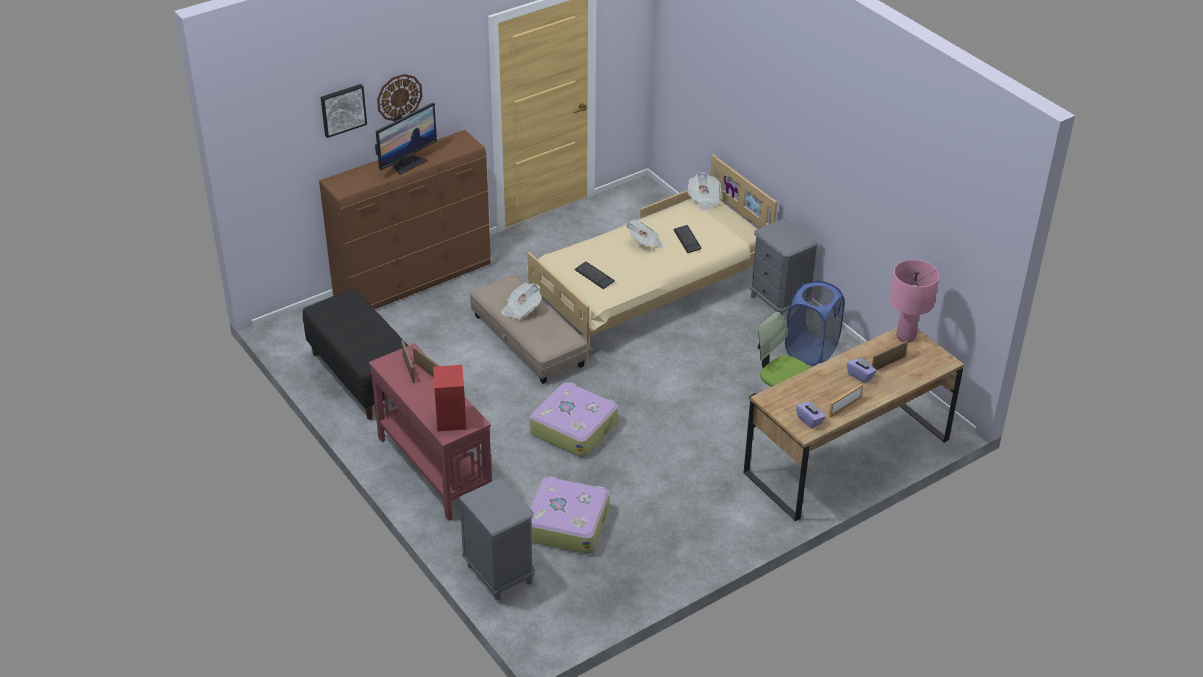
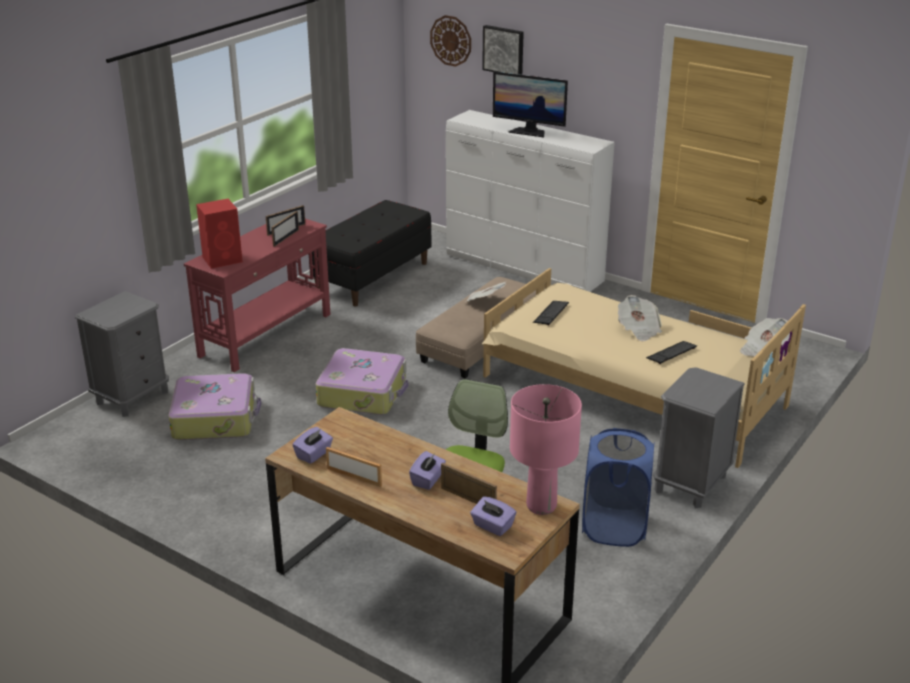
camera: 70 degrees right, 10 degrees down
(399, 97) = (558, 67): wall clock -> wall clock (451, 40)
(415, 283) = (523, 270): brown dresser -> white dresser
(919, 361) = (492, 526): none -> purple tissue box

